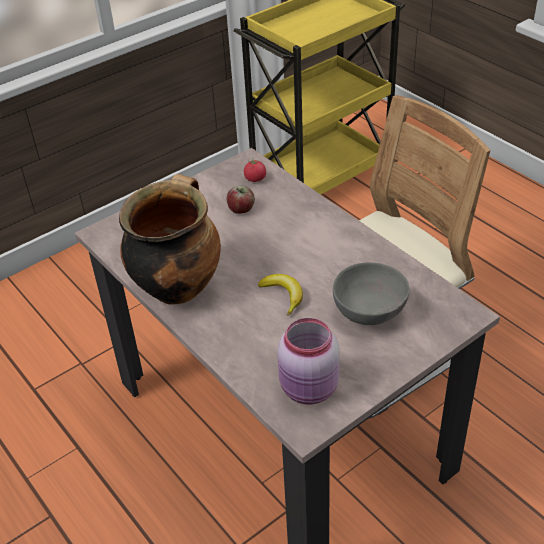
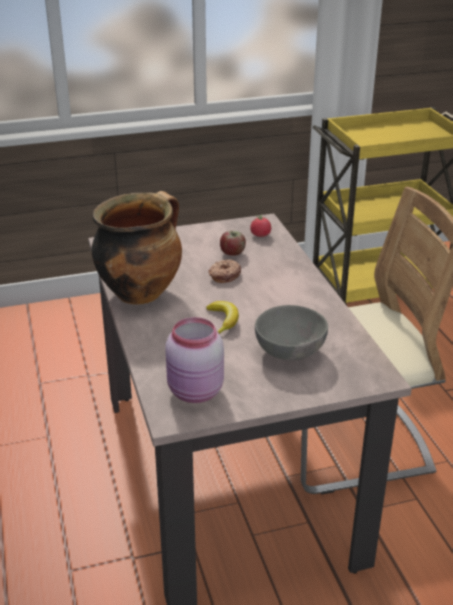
camera: 20 degrees right, 10 degrees down
(250, 240) = (224, 275): none -> donut

